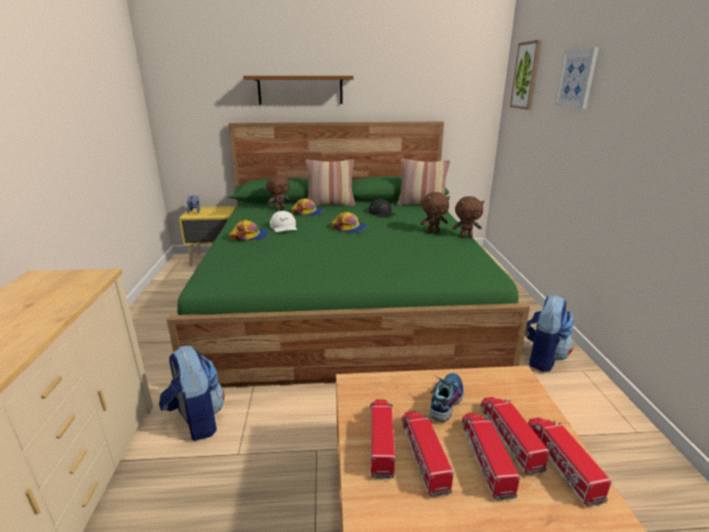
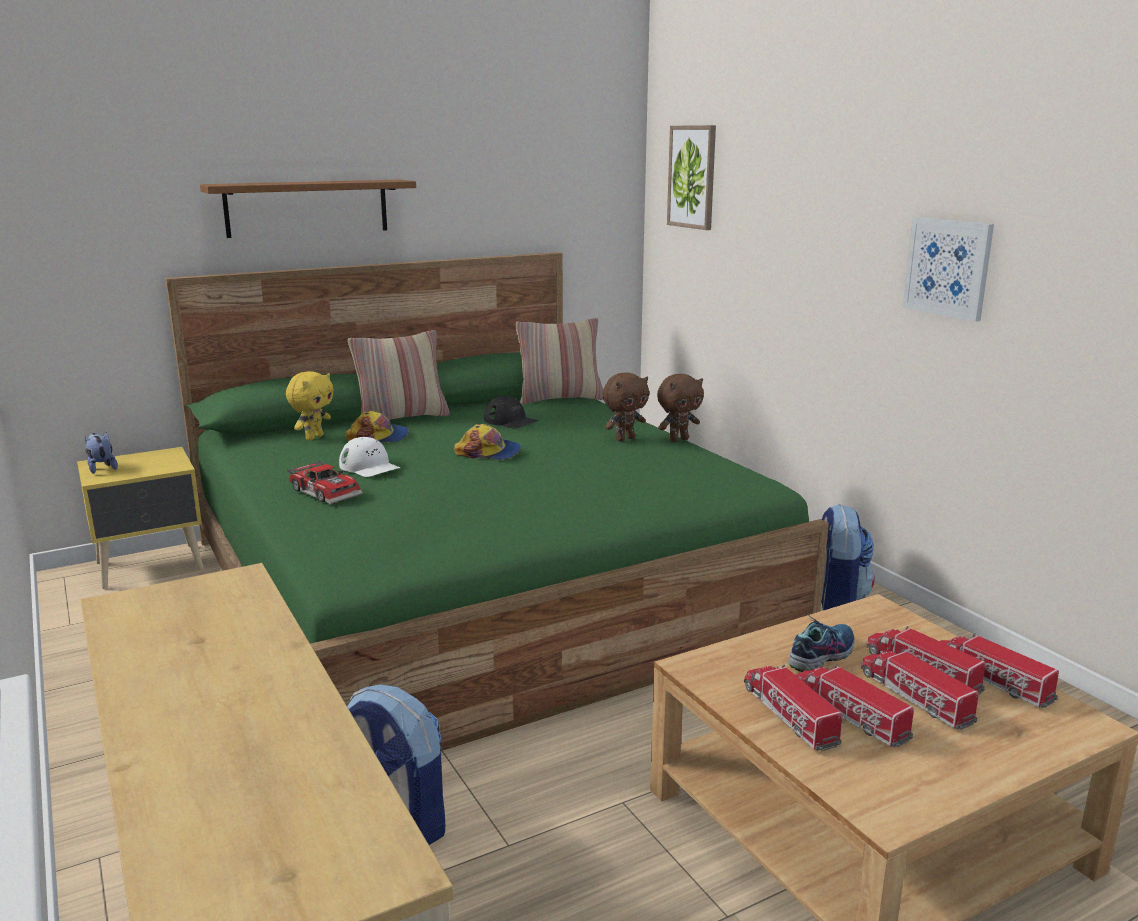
camera: 25 degrees left, 5 degrees down
(250, 236) = (327, 491): cap -> toy car
(279, 208) = (314, 437): brown plush toy -> yellow plush toy
(445, 401) = (821, 655): shoe -> shoe turned 45 degrees clockwise
(577, 78) = (794, 188): picture -> picture (948, 267)

